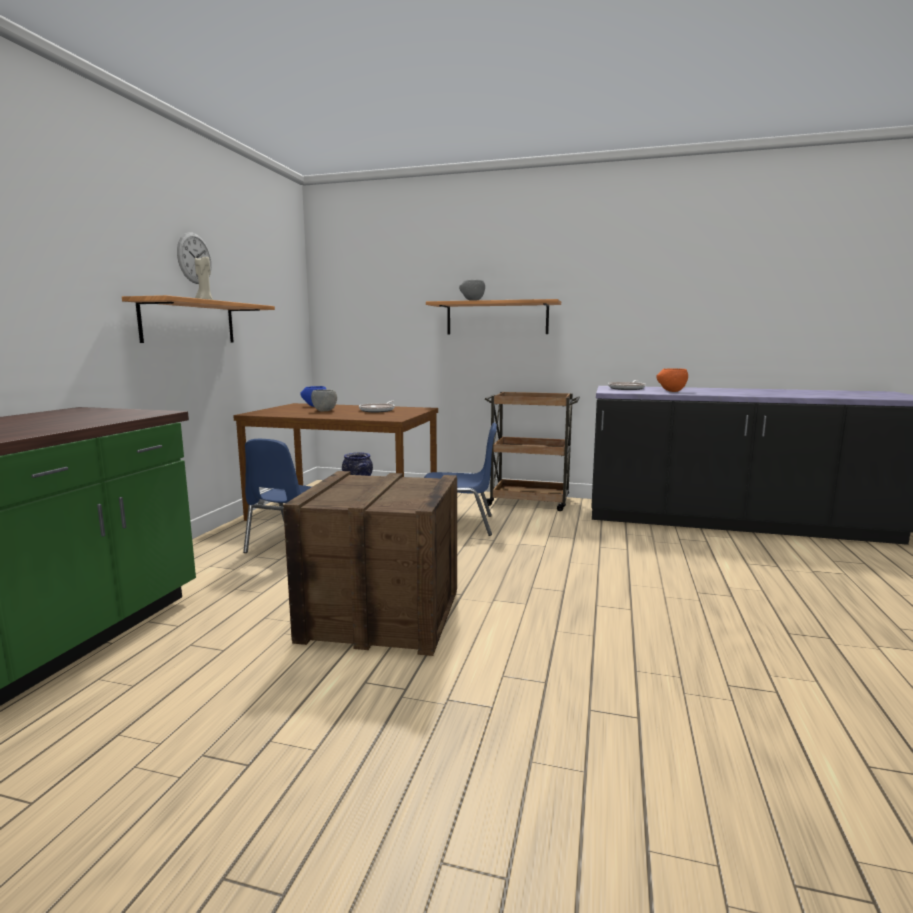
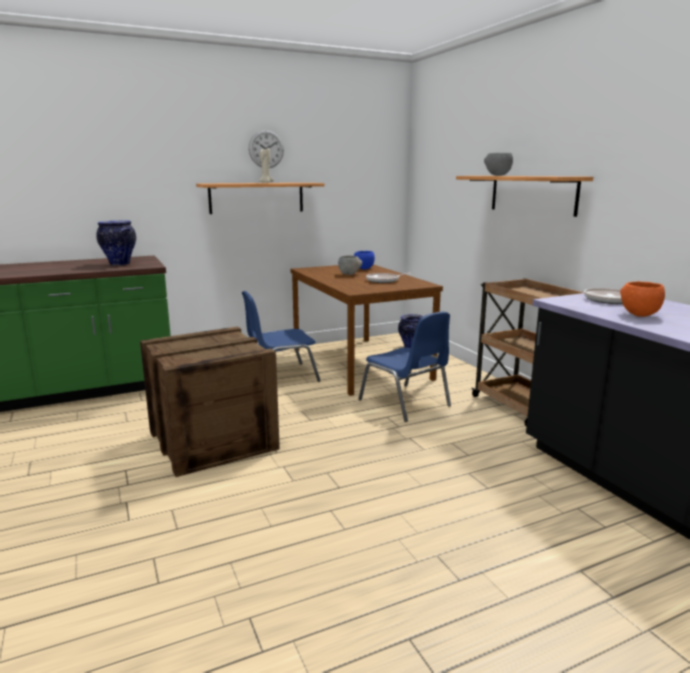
camera: 50 degrees right, 5 degrees up
(88, 416) = (119, 264): none -> vase

